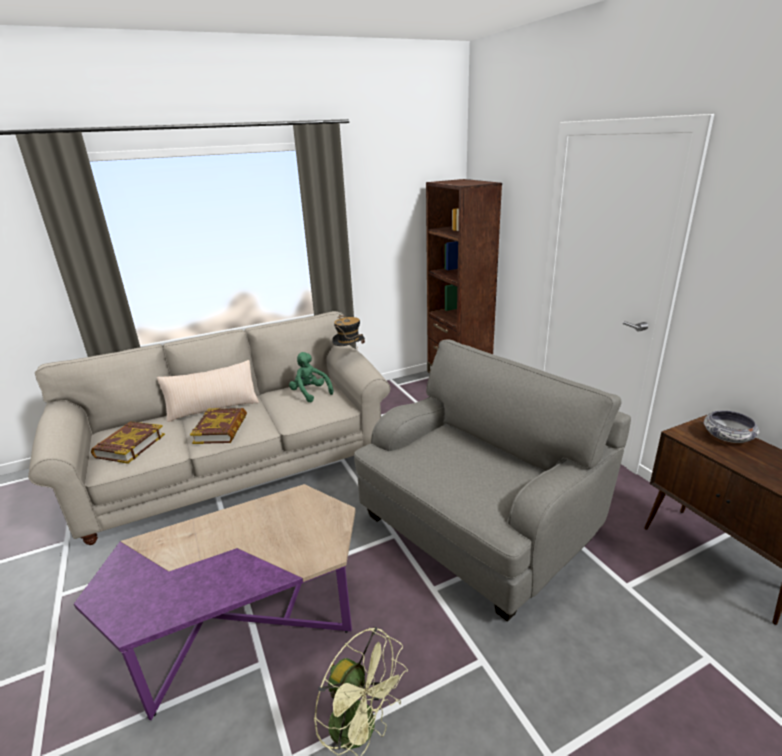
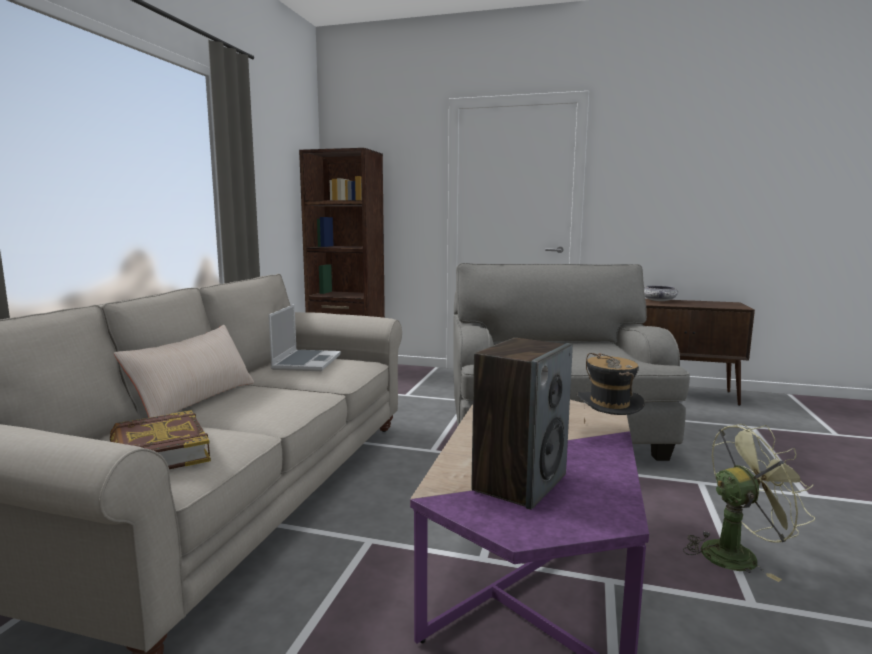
camera: 50 degrees left, 15 degrees down
(164, 567) = (519, 482): none -> speaker
(221, 429) = (265, 407): book -> none
(310, 393) = (306, 362): green plush toy -> laptop
(350, 355) = (326, 314): hat -> hat (607, 435)

